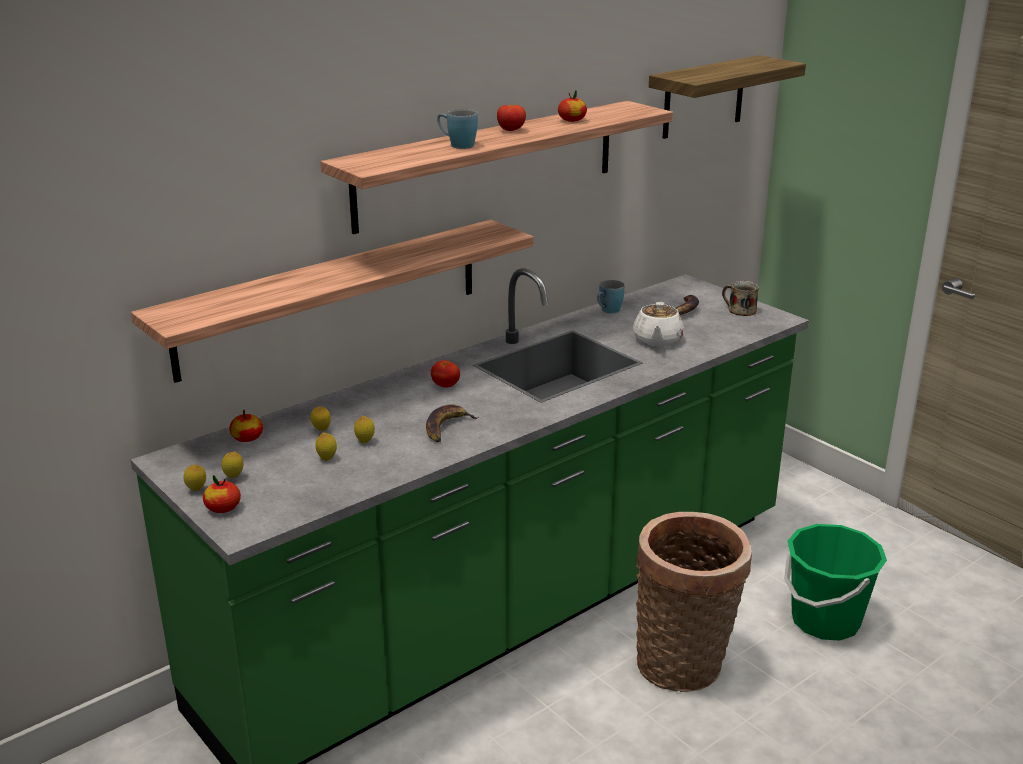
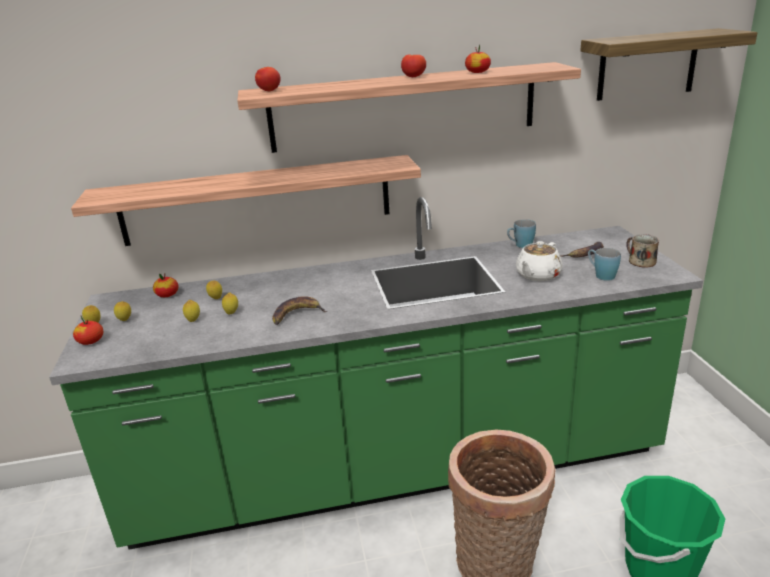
camera: 30 degrees right, 0 degrees up
(445, 386) = (334, 282): tomato -> tomato (269, 91)
(457, 145) = (351, 84): blue mug -> blue mug (601, 275)

